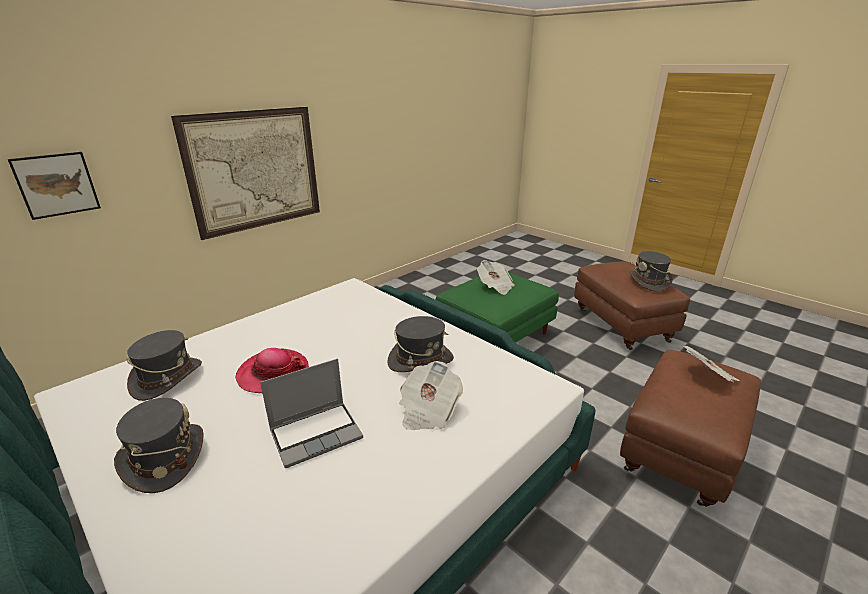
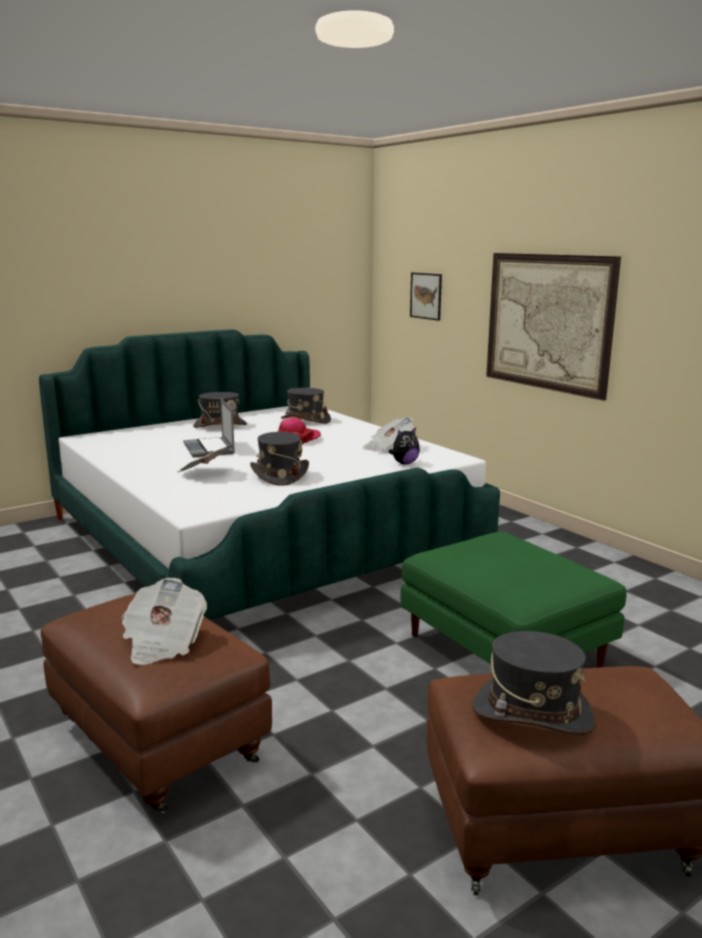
camera: 100 degrees right, 10 degrees down
(369, 305) = (404, 463): none -> plush toy
(495, 286) = (513, 559): newspaper -> newspaper (388, 447)

